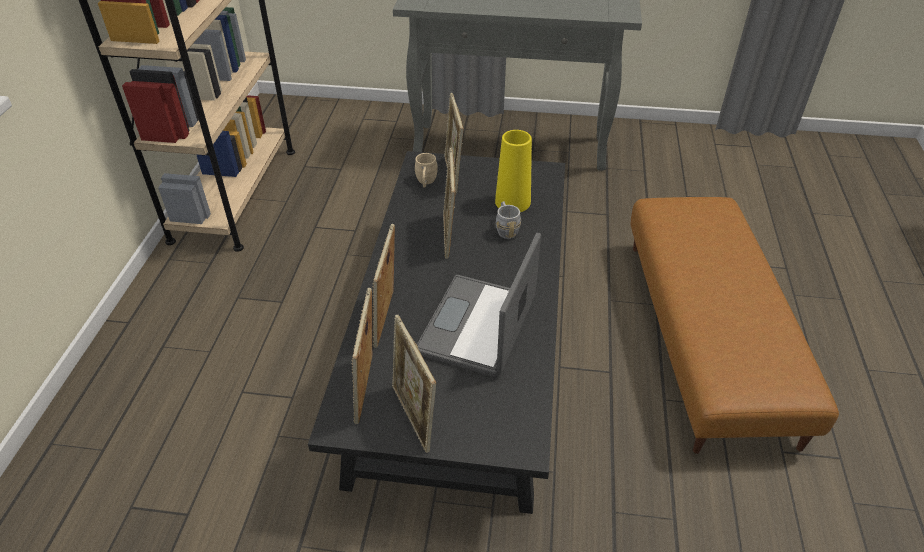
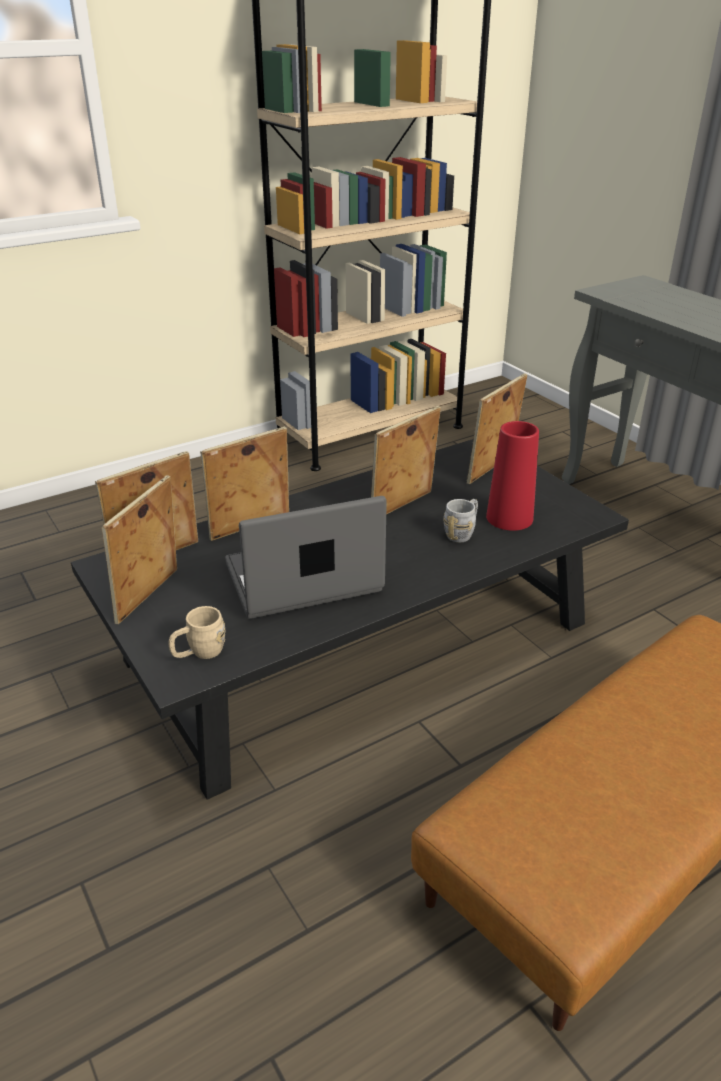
camera: 50 degrees right, 10 degrees down
(426, 182) = (457, 463): beige mug -> beige mug (199, 653)
(512, 202) = (509, 518): yellow vase -> red vase

